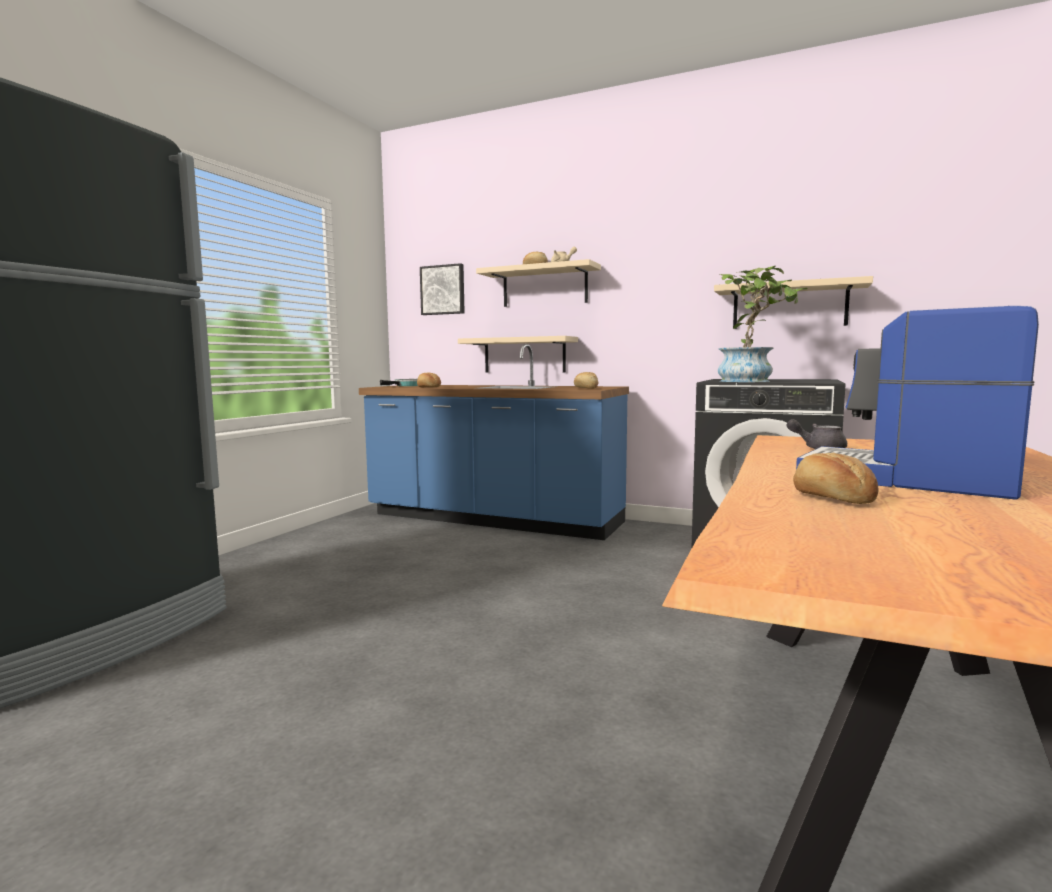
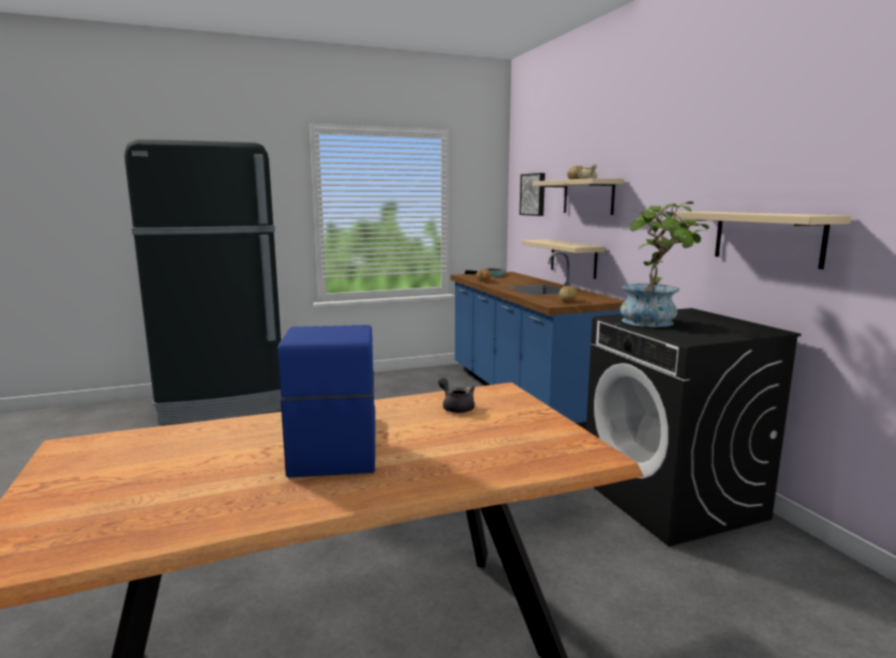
camera: 45 degrees right, 5 degrees up
(831, 499) = (235, 438): bread -> none

